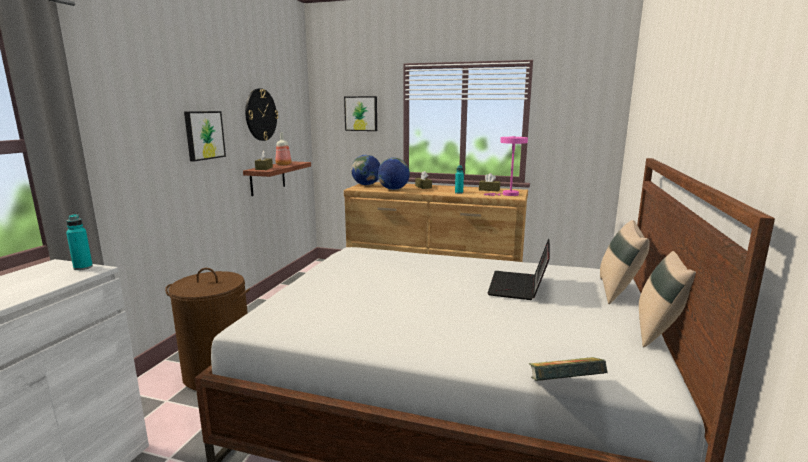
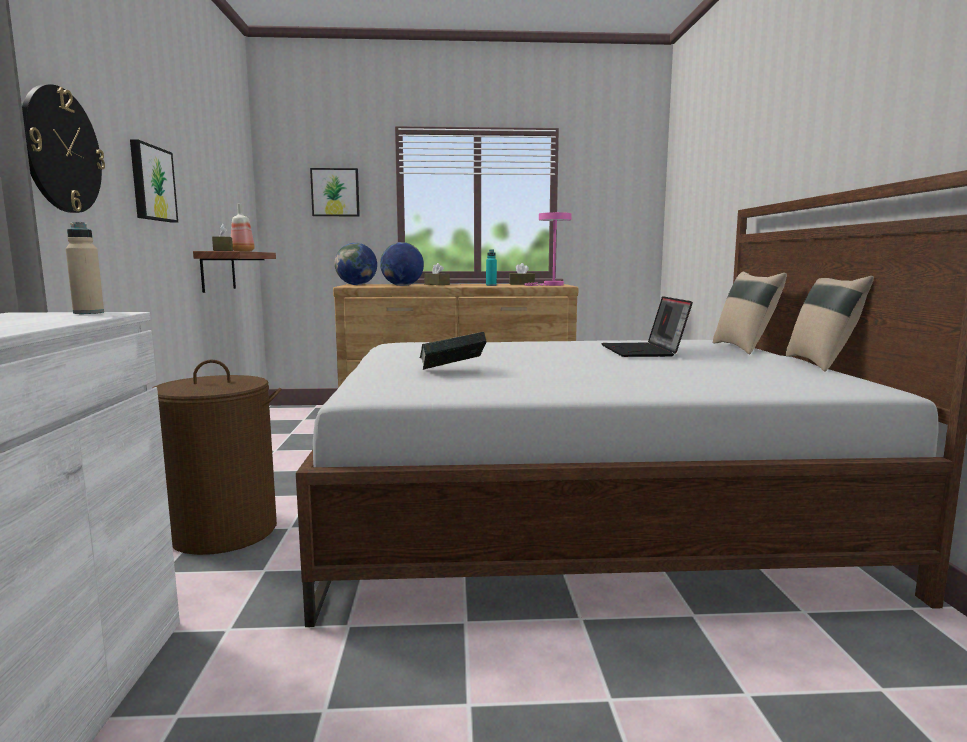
camera: 20 degrees left, 5 degrees down
(83, 267) = (88, 313): turquoise bottle -> beige bottle
(260, 114) = (209, 175): wall clock -> wall clock (61, 150)
(563, 388) = (800, 394): book -> book (452, 371)

